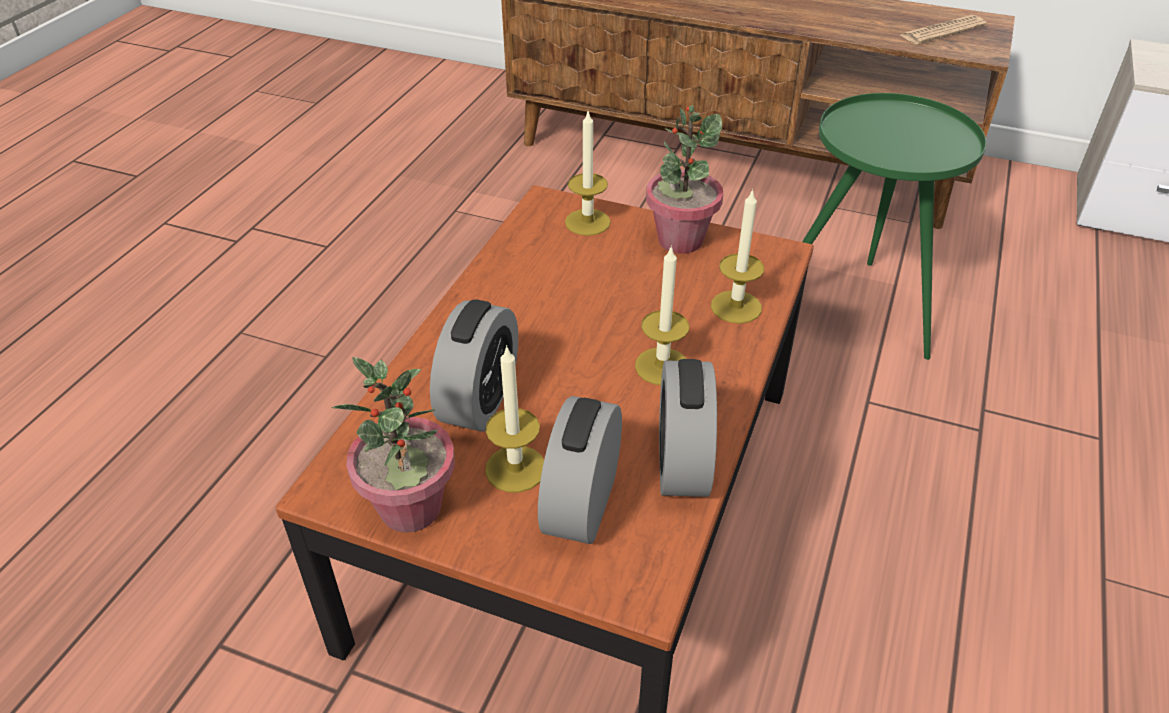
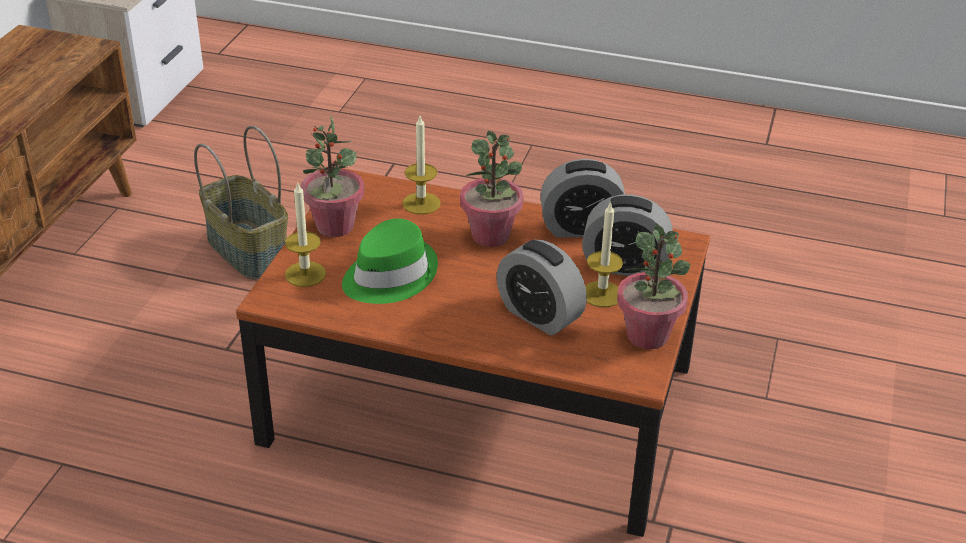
camera: 95 degrees left, 5 degrees down
(479, 400) = (539, 315): alarm clock -> alarm clock turned 150 degrees counterclockwise
(579, 278) = (389, 275): none -> green hat
(662, 366) = (491, 236): candle -> potted plant
(855, 314) = (250, 250): green side table -> basket
(942, 31) = (39, 59): newspaper -> none

